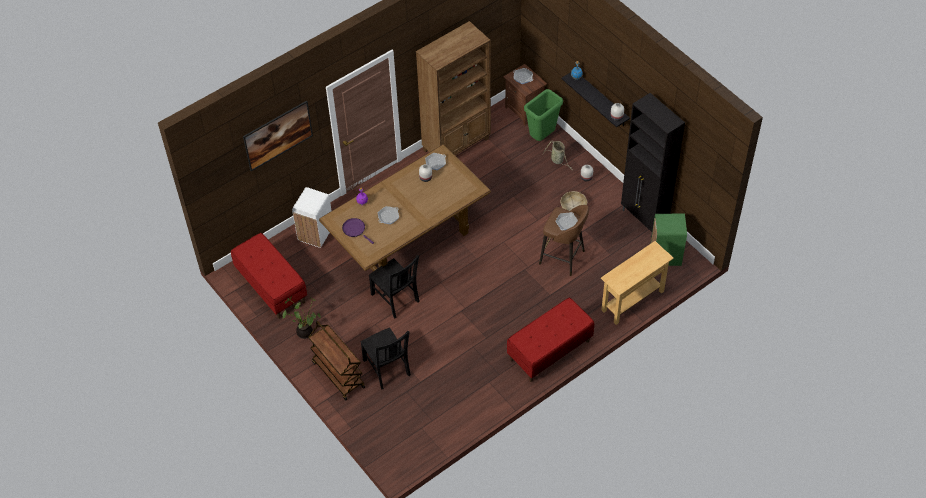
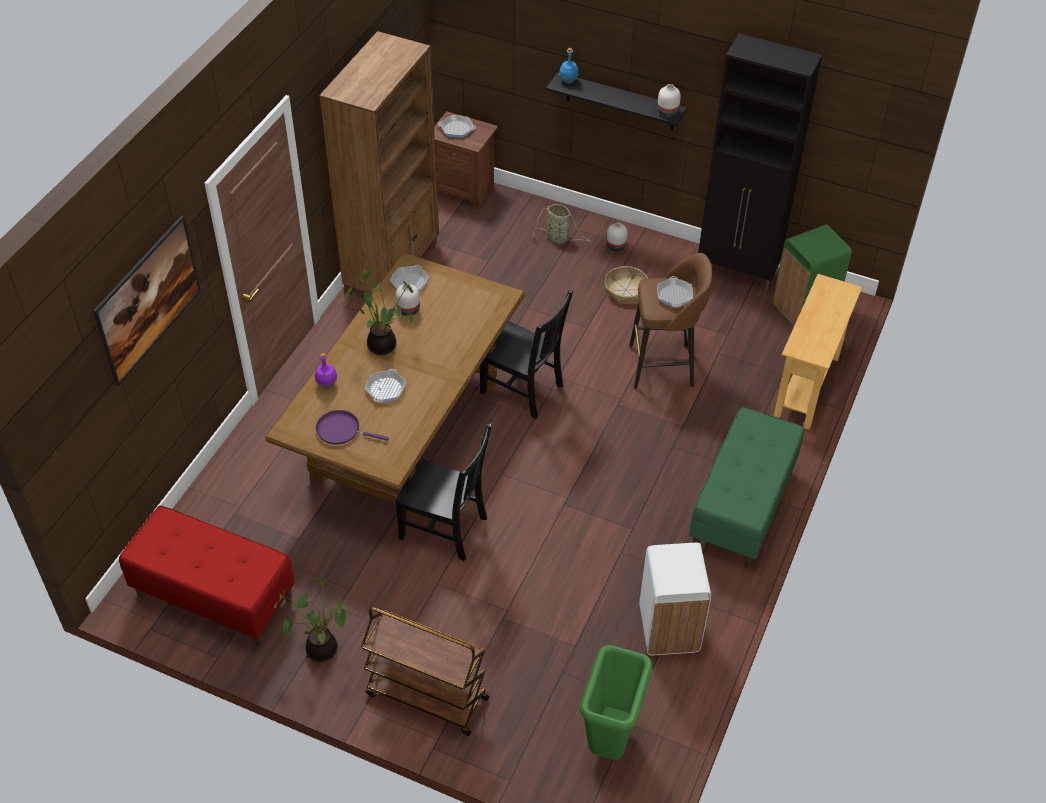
camera: 30 degrees left, 5 degrees down
(316, 233) = (244, 479): white trash can -> white trash can (669, 629)
(387, 369) = (505, 649): black chair -> black chair (524, 390)
(402, 192) = (383, 344): none -> potted plant
(542, 137) = (514, 215): green trash can -> green trash can (611, 742)
(549, 350) = (742, 508): red bench -> green bench

